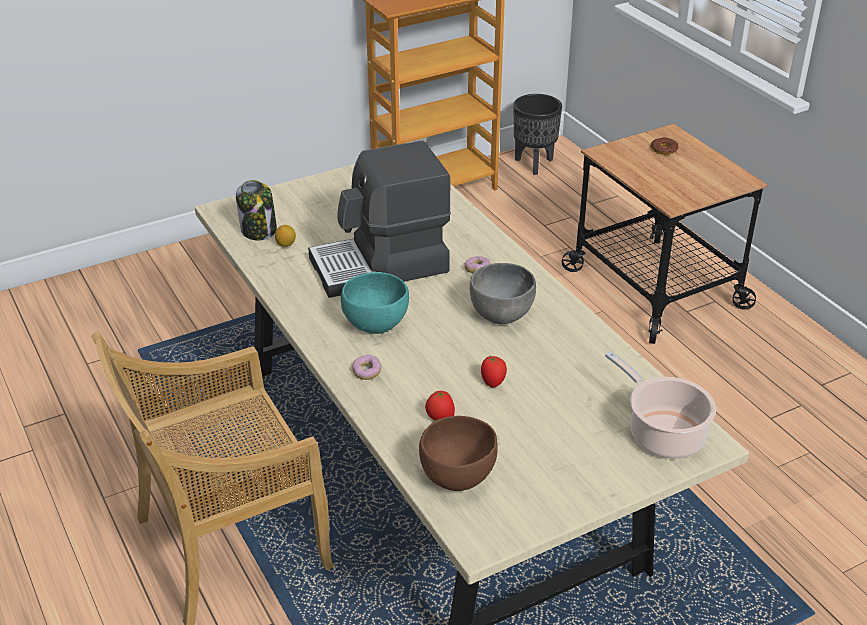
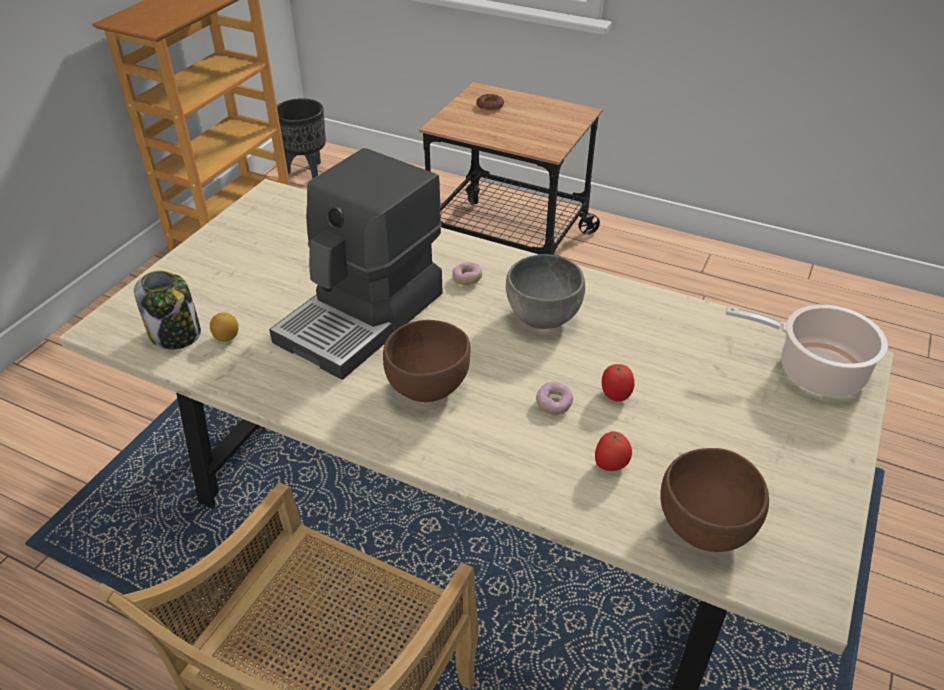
camera: 35 degrees left, 5 degrees up
(367, 372) = (477, 450): donut -> donut (554, 404)
(376, 325) = (428, 387): turquoise bowl -> brown bowl

